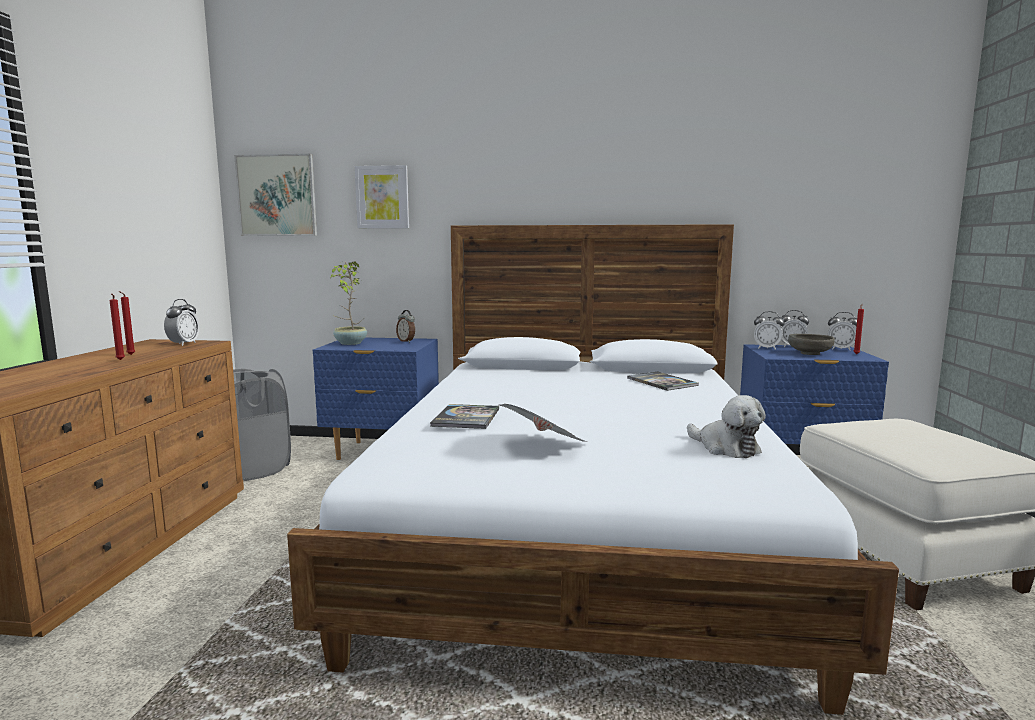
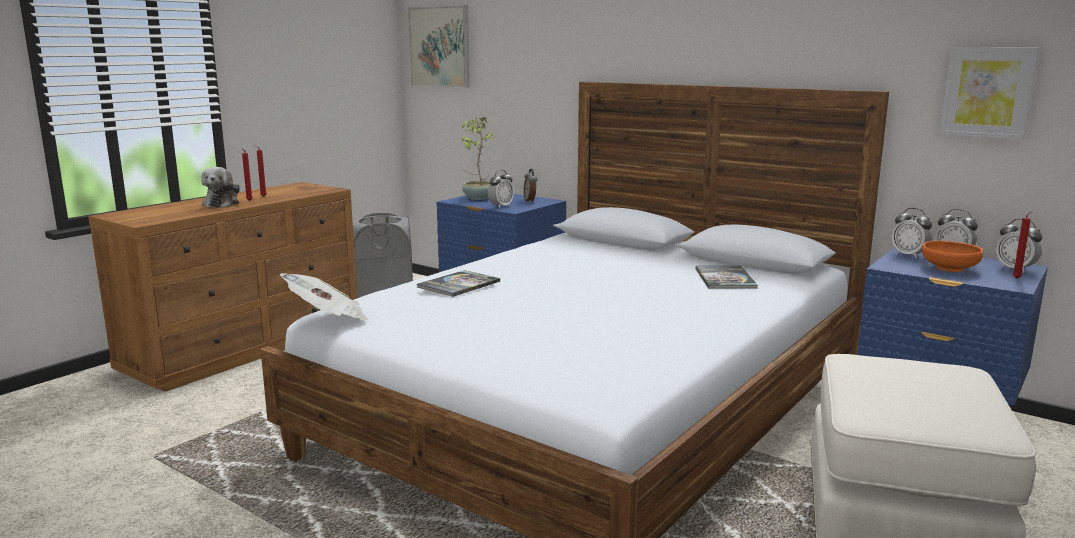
camera: 30 degrees right, 5 degrees up
(184, 344) = (313, 189): alarm clock -> alarm clock (501, 206)
(382, 197) = (524, 49): picture -> picture (987, 92)
(545, 447) = (474, 320): newspaper -> newspaper (328, 318)
(725, 448) = (627, 351): plush toy -> plush toy (222, 203)
(809, 353) = (949, 269): grey bowl -> orange bowl

